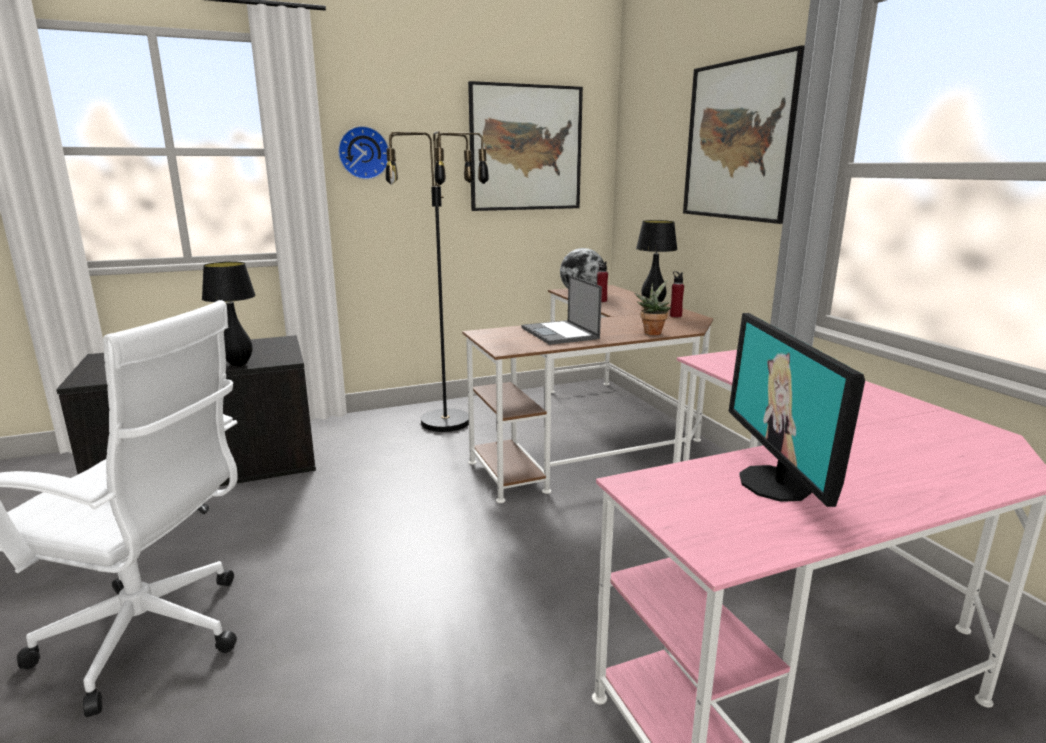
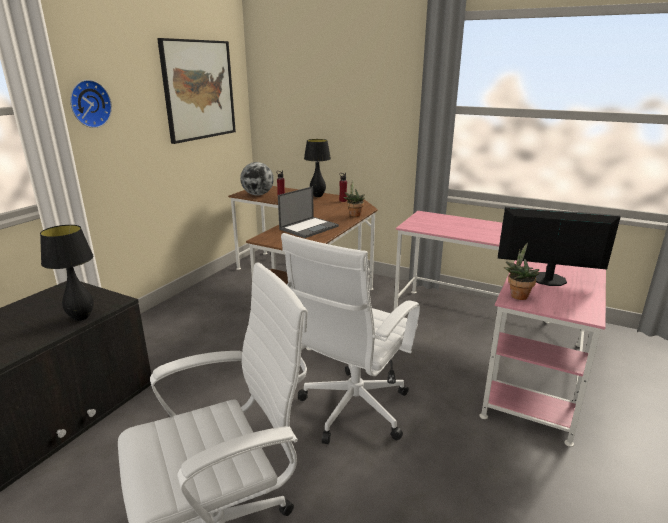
camera: 40 degrees left, 5 degrees up
(439, 590) = (351, 411): none -> white office chair
(445, 423) = (198, 313): floor lamp -> none
(560, 333) = (309, 227): laptop -> laptop turned 75 degrees counterclockwise
(660, 482) = (517, 295): none -> potted plant
(739, 141) = (370, 88): picture -> none
(776, 483) = (547, 279): monitor -> monitor turned 150 degrees clockwise

